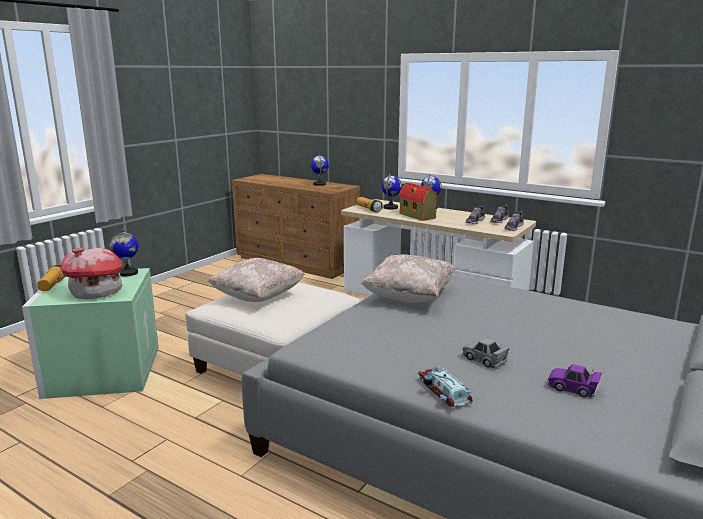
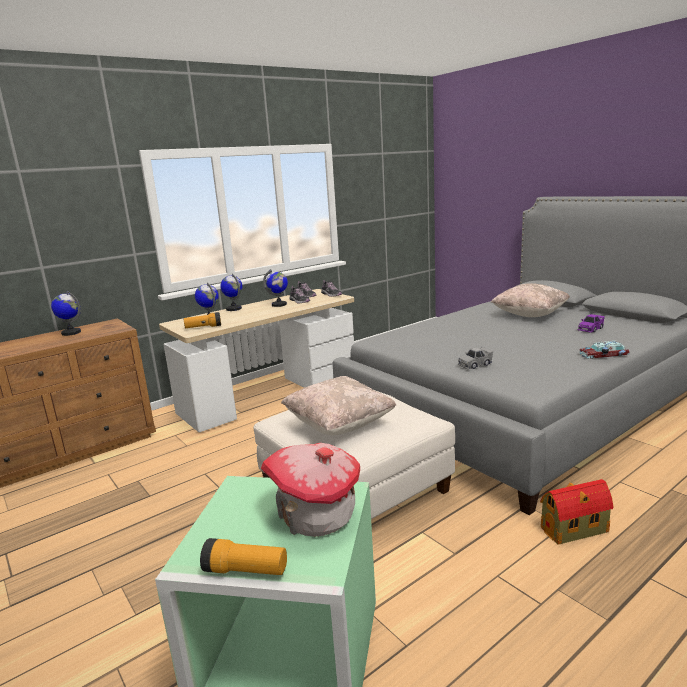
camera: 70 degrees left, 0 degrees up
(128, 273) = (239, 493): globe -> globe (279, 305)
(409, 297) = (429, 349): beige pillow -> beige pillow (530, 315)
(417, 216) = (257, 314): toy house -> toy house (575, 529)
(484, 360) = (553, 341): grey toy car -> grey toy car (475, 364)

